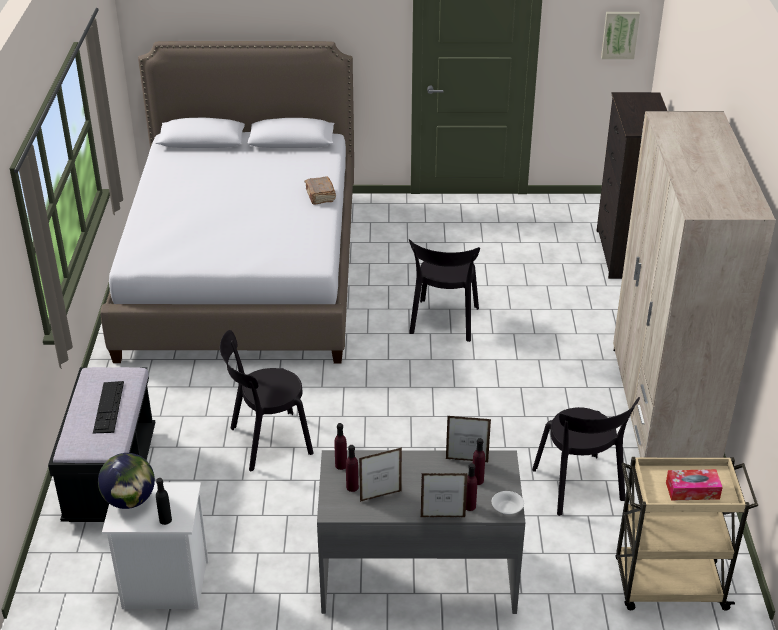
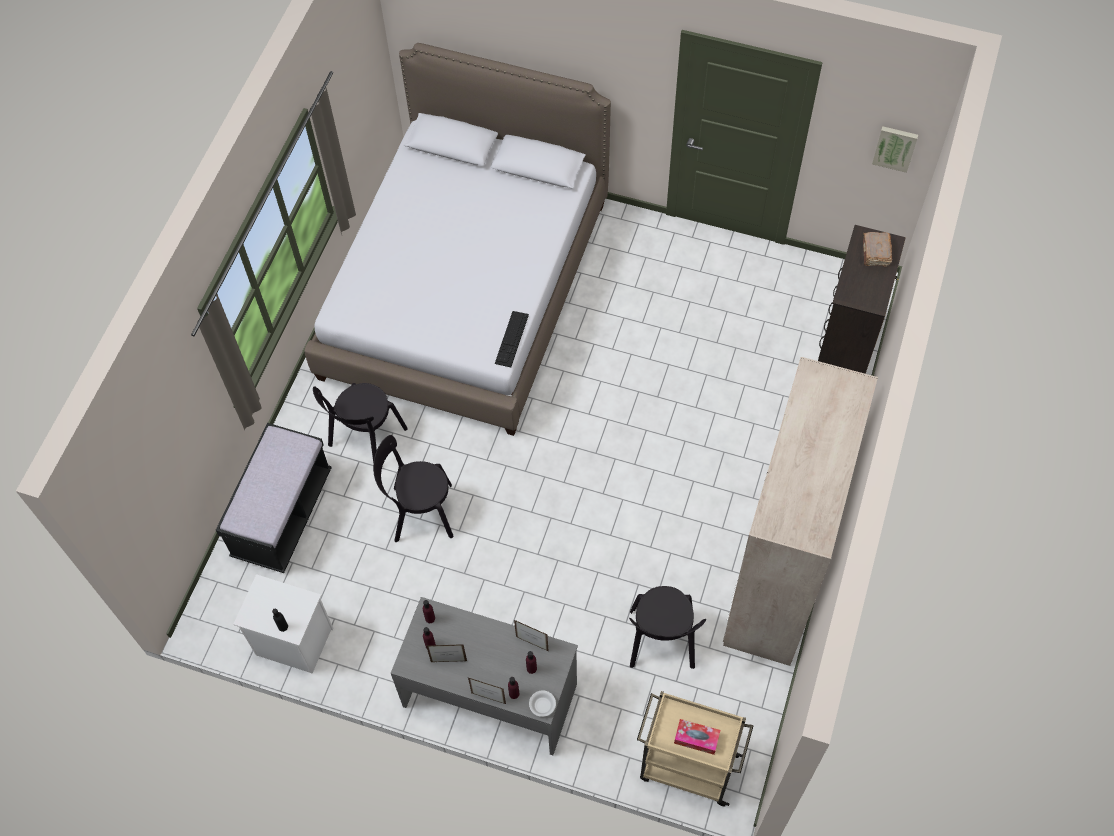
camera: 20 degrees right, 25 degrees up
(108, 407) = (276, 481): keyboard -> keyboard (511, 339)
(130, 500) = (262, 598): globe -> none
(320, 196) = (535, 262): brown book -> brown book (875, 253)
(443, 323) = (625, 409): black chair -> black chair (365, 440)

